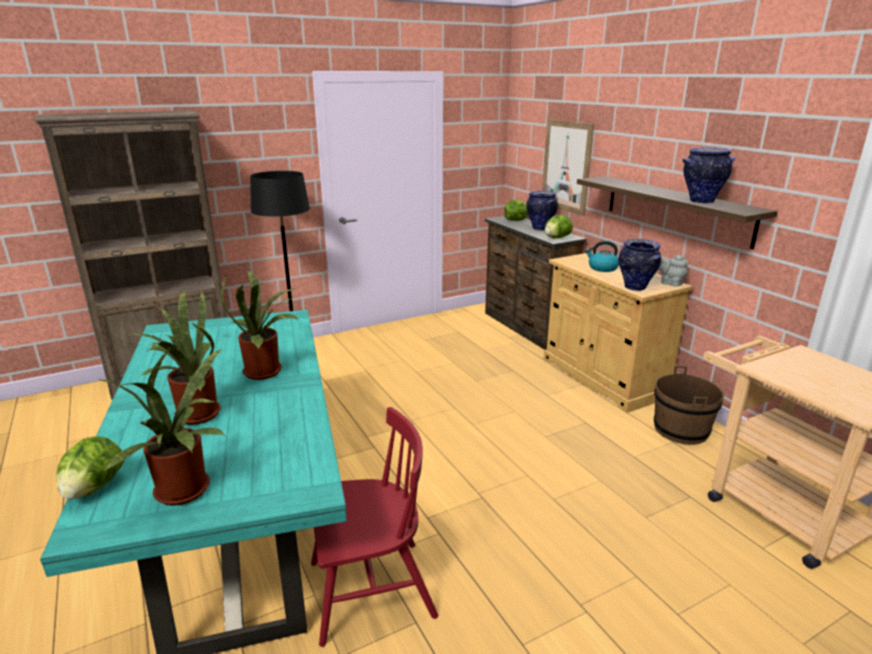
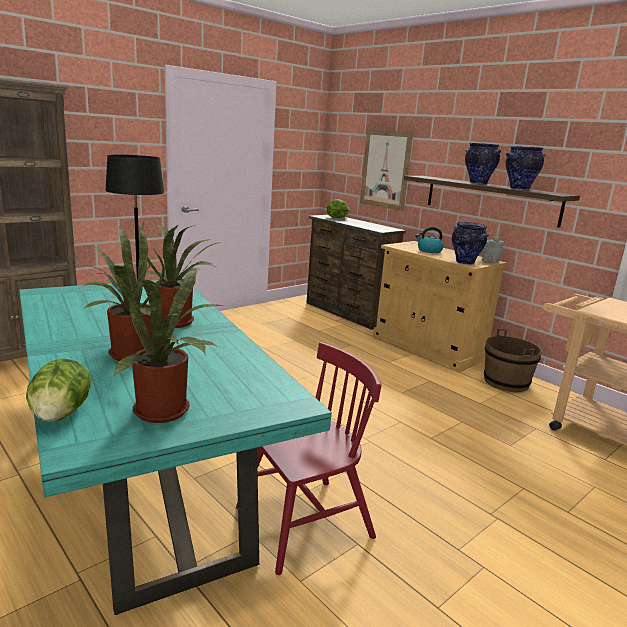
camera: 15 degrees left, 5 degrees down
(540, 228) = (362, 223): vase -> vase (477, 183)
(556, 238) = (381, 229): lettuce -> none

